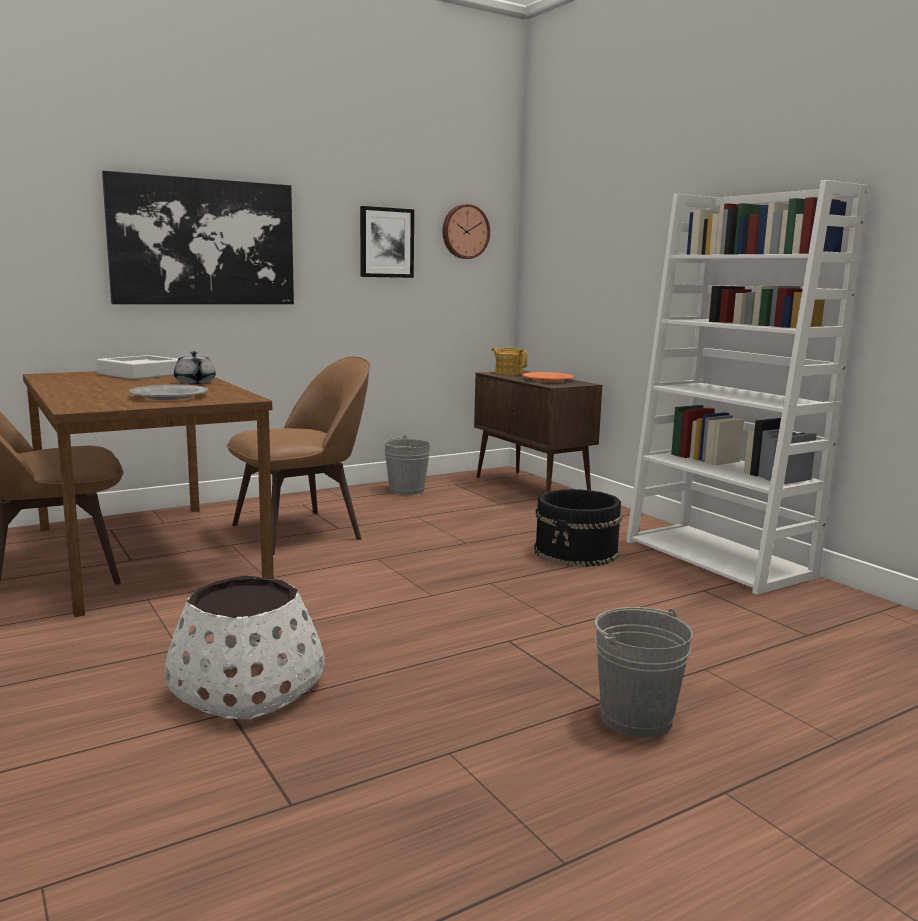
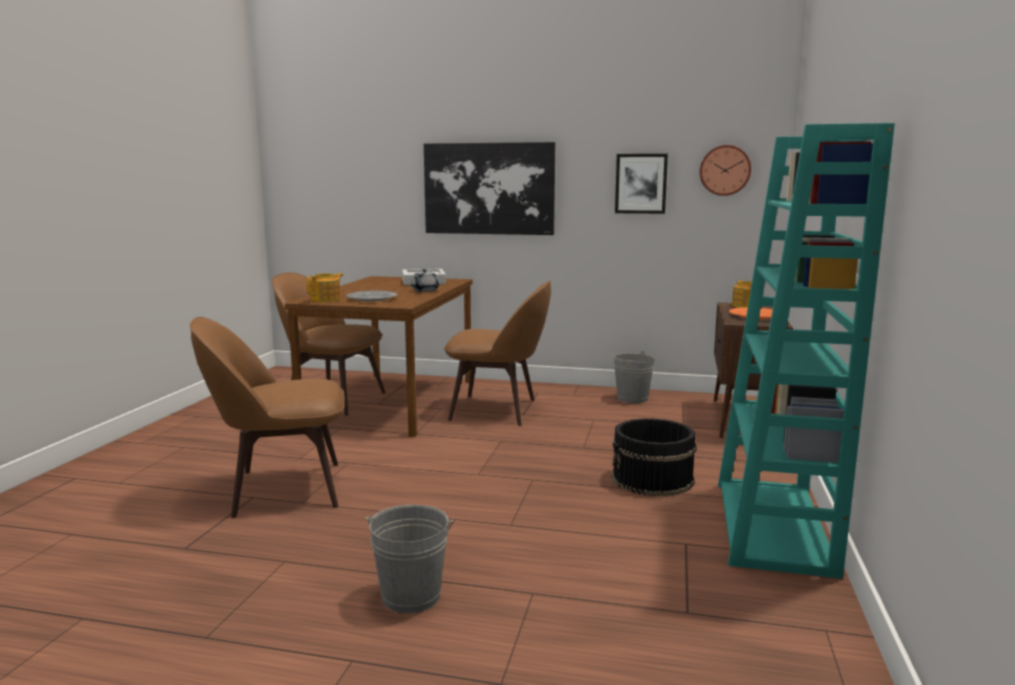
camera: 45 degrees right, 0 degrees up
(107, 404) = (326, 300): none -> teapot
(247, 688) = (281, 489): white planter -> brown chair
(720, 559) = (774, 526): white bookcase -> turquoise bookcase

